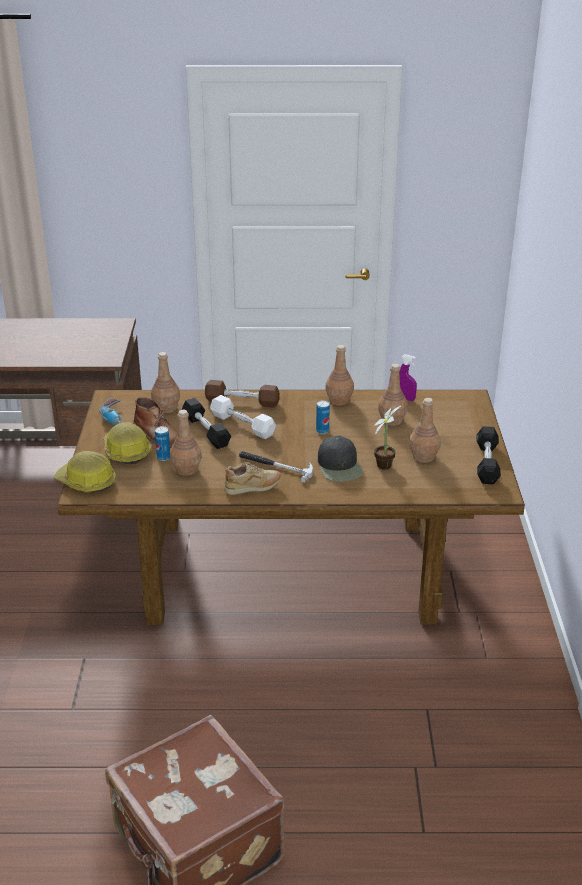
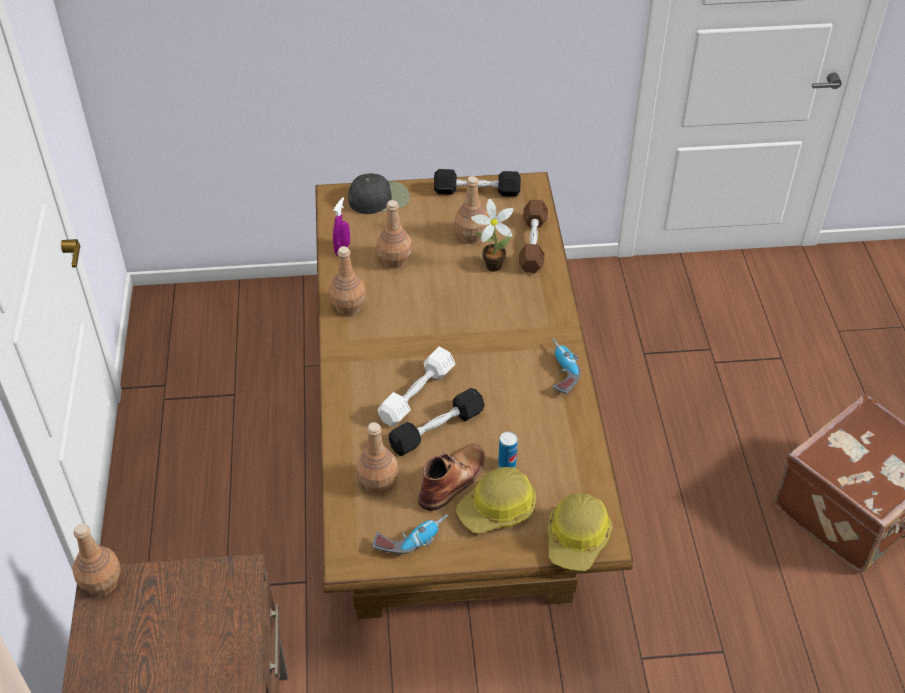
camera: 95 degrees left, 15 degrees up
(186, 469) = (530, 438): brown bottle -> brown bottle (101, 583)
(242, 401) = (355, 400): brown dumbbell -> brown dumbbell (533, 244)
(253, 488) = (560, 371): beige shoe -> power drill
(276, 466) = (509, 355): hammer -> none
(322, 431) = (424, 318): can -> none
(340, 466) = (501, 300): black cap -> black cap (379, 198)

